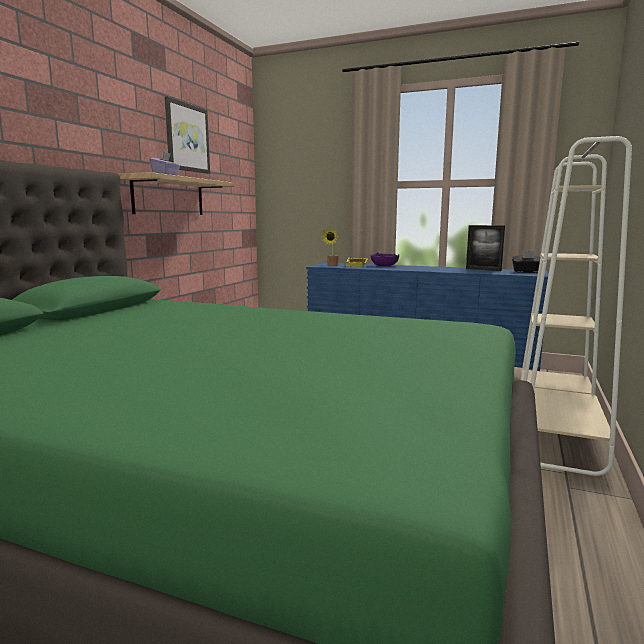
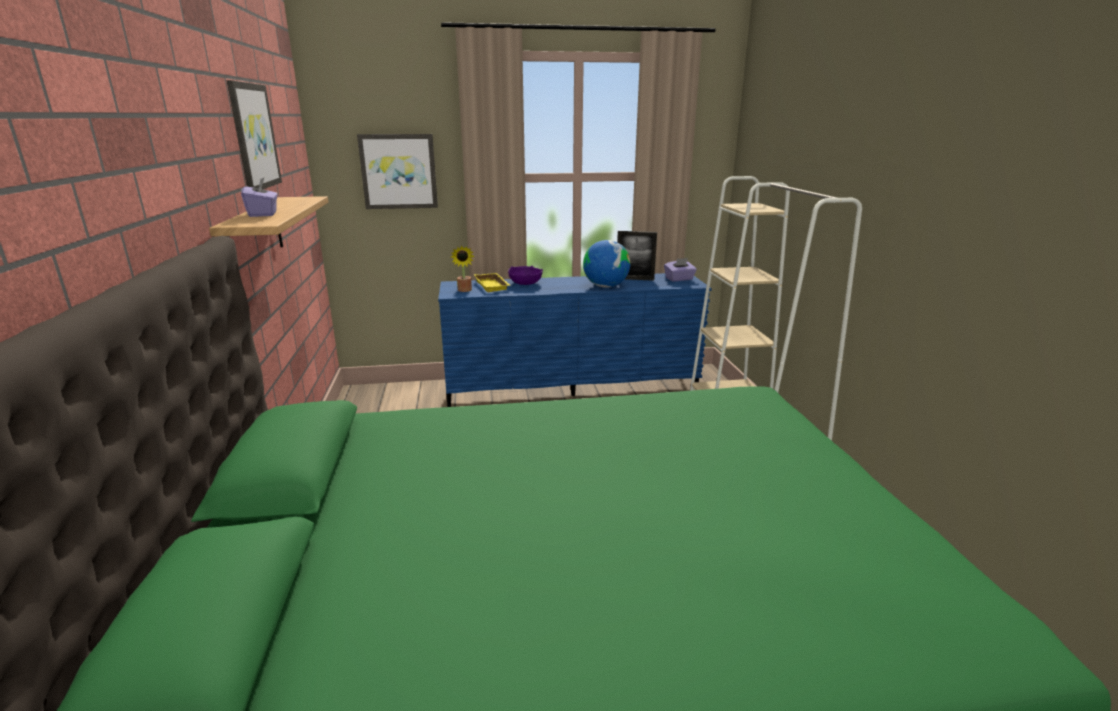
camera: 30 degrees left, 10 degrees up
(309, 181) = (399, 171): none -> picture
(447, 270) = (606, 286): none -> globe
(527, 272) = (679, 279): black tissue box -> purple tissue box

